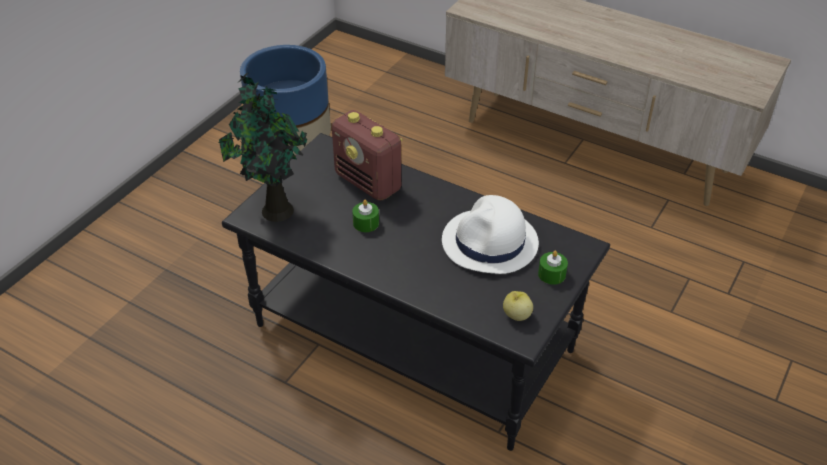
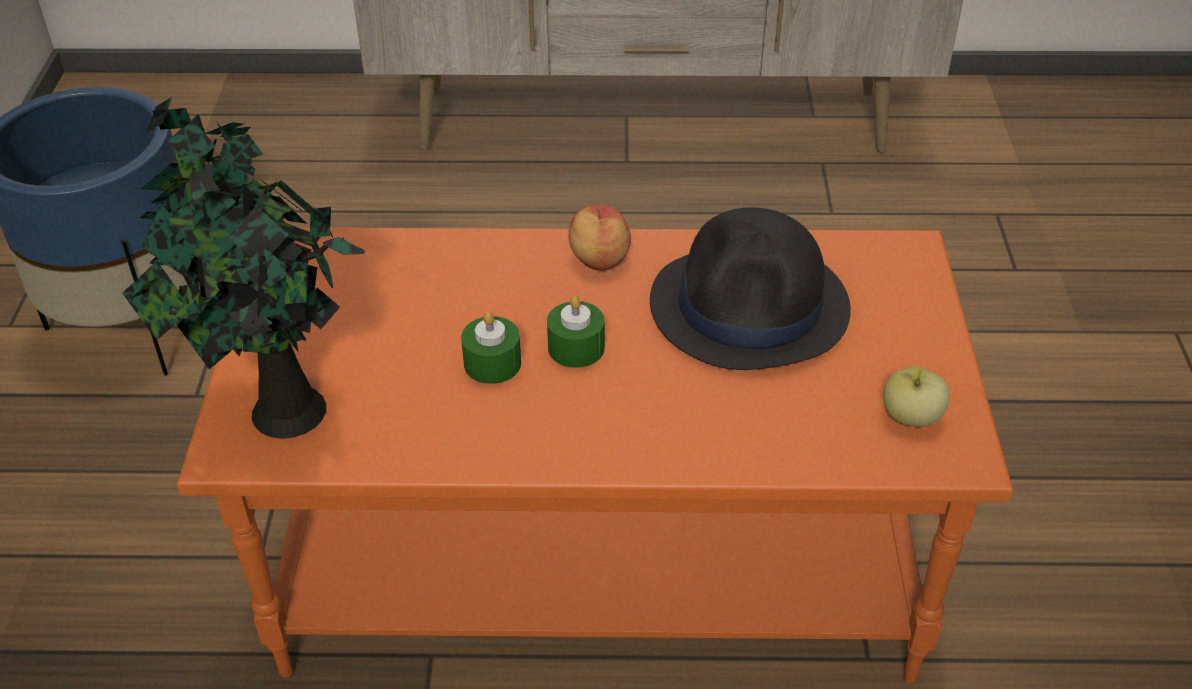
camera: 30 degrees left, 0 degrees up
(369, 183) = (435, 285): radio -> none
(415, 336) = (601, 555): black coffee table -> orange coffee table
(443, 198) = (598, 260): none -> apple
(490, 243) = (750, 308): white hat -> black hat
(551, 274) = (901, 319): green candle -> green candle (576, 347)

